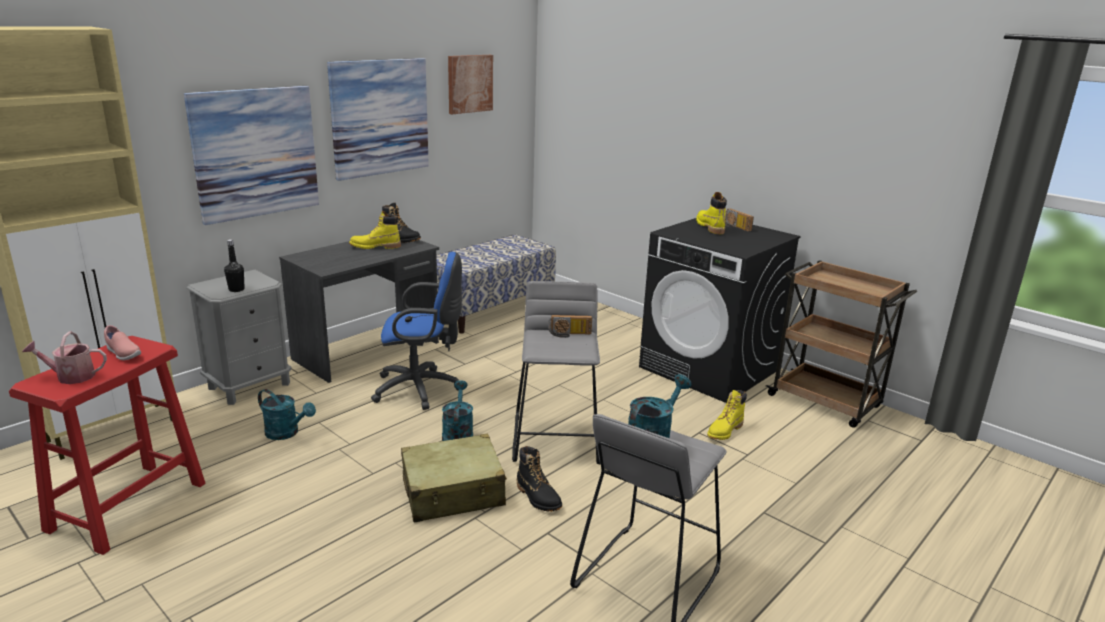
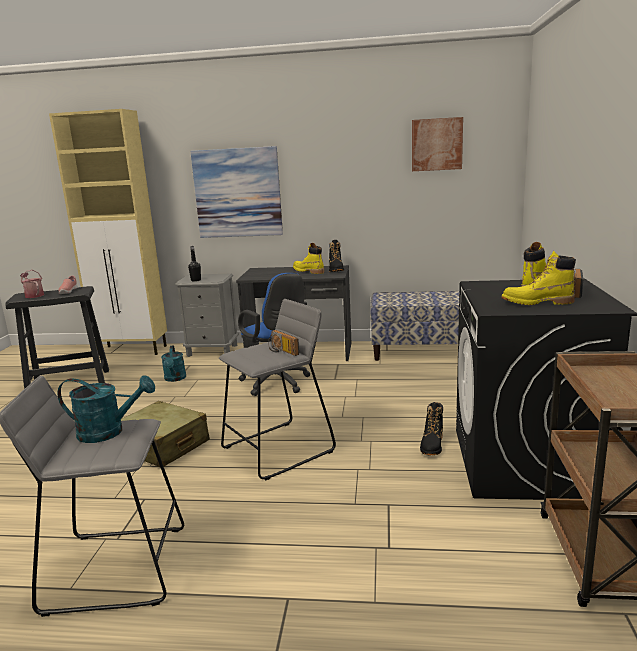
camera: 55 degrees right, 5 degrees down
(128, 506) = (70, 383): red stool -> black stool
(380, 117) = (340, 172): picture -> none
(457, 434) = (236, 417): turquoise watering can -> none
(538, 497) = (188, 476): black boot -> black boot (432, 445)
(724, 431) = (413, 517): yellow boot -> yellow boot (537, 303)

